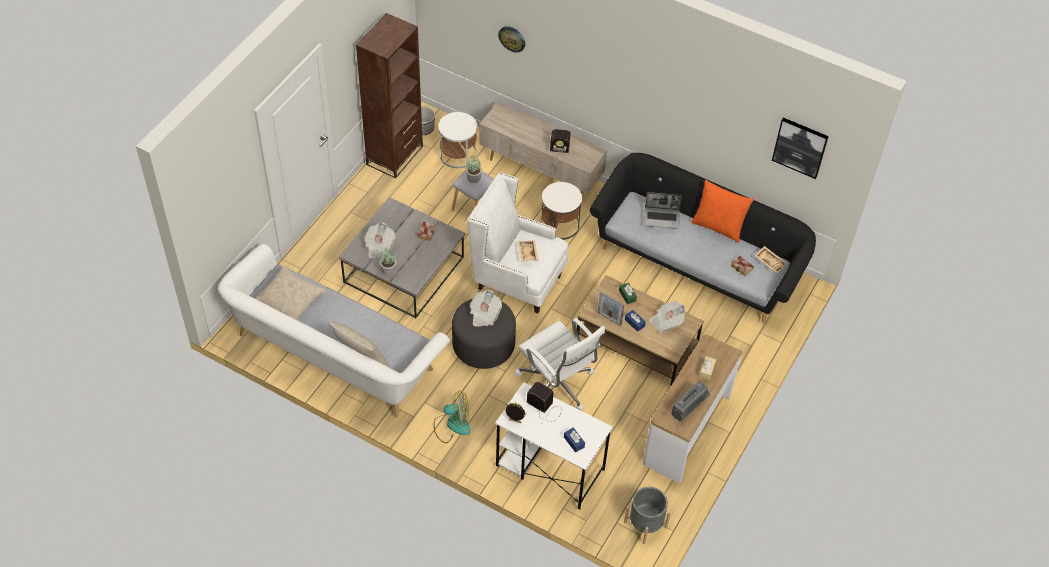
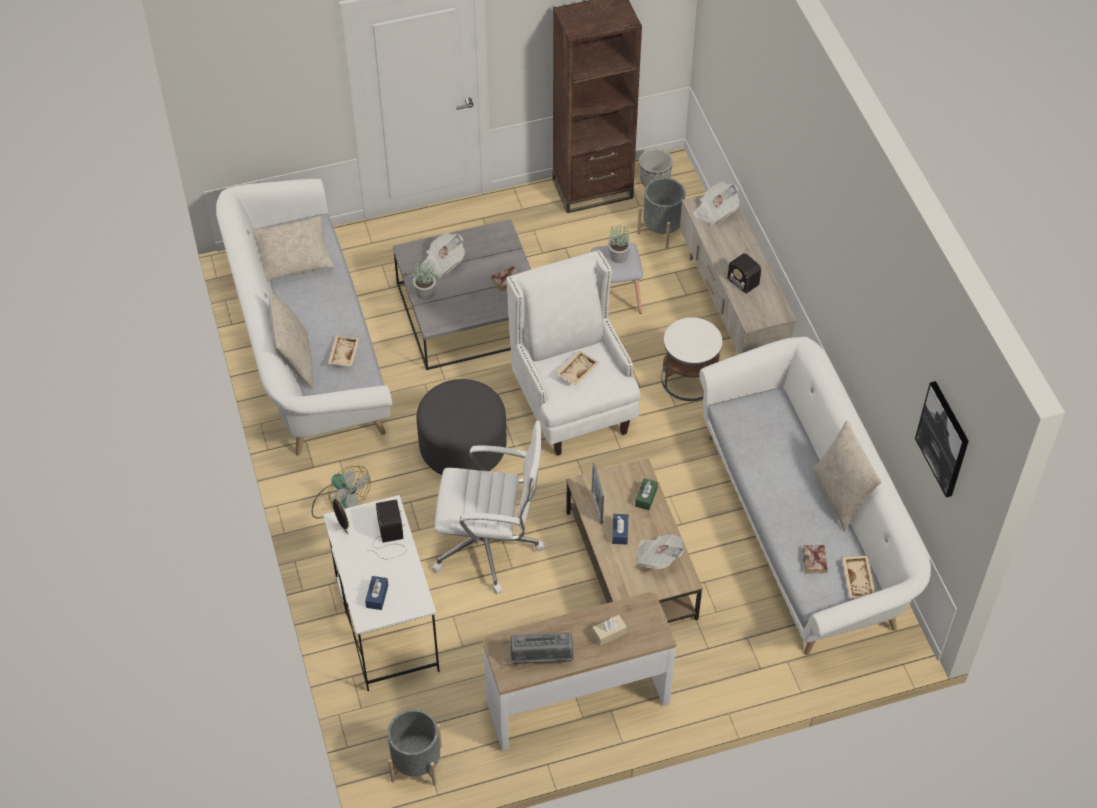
camera: 45 degrees right, 0 degrees up
(384, 335) = (343, 354): none -> beige tray
(458, 154) = (662, 230): white side table -> grey planter
(484, 314) = (466, 405): newspaper -> newspaper (715, 211)
(512, 38) = (752, 106): wall clock -> none
(557, 386) = (490, 546): white office chair -> white office chair turned 90 degrees counterclockwise
(662, 218) = (781, 439): laptop -> none
(697, 261) = (803, 528): black sofa -> white sofa
(718, 226) = (841, 496): orange pillow -> beige pillow

